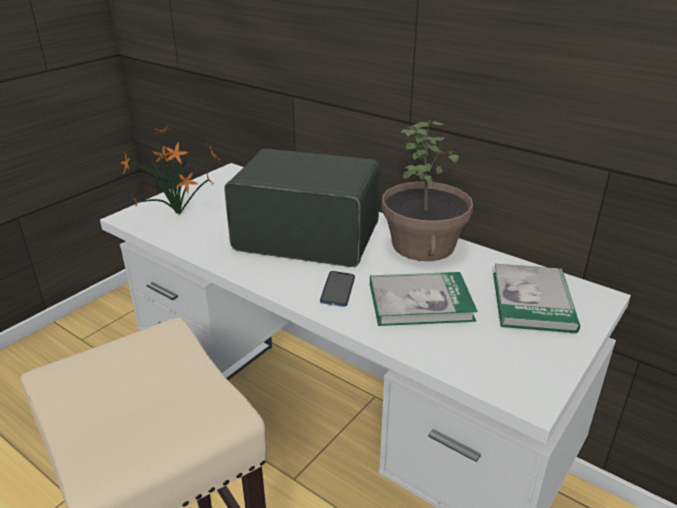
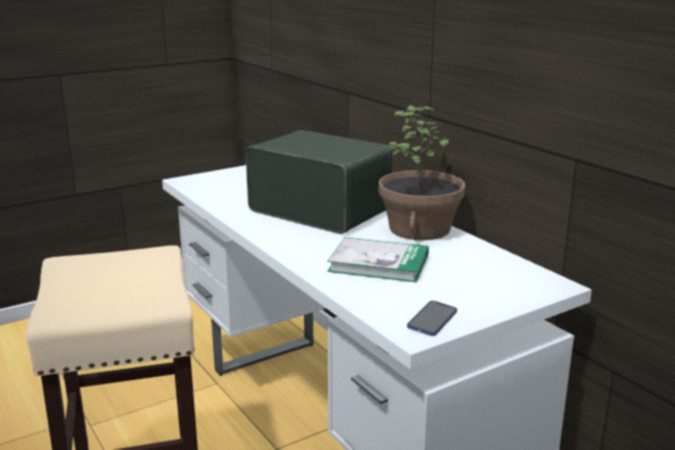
camera: 20 degrees right, 10 degrees down
(182, 215) = (228, 184): potted plant -> none
(338, 290) = (314, 246): phone -> phone (432, 320)
(532, 301) = (485, 278): book -> none

